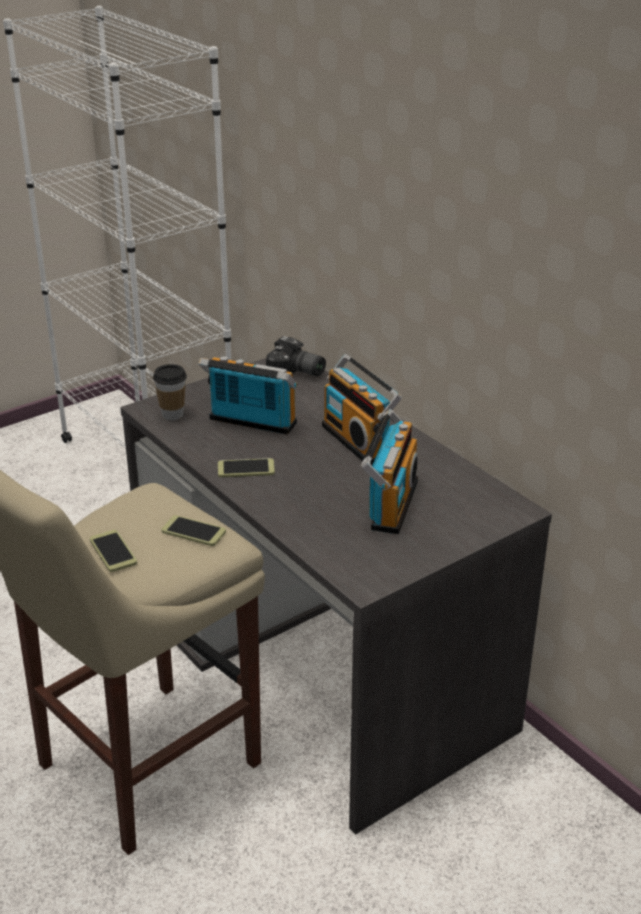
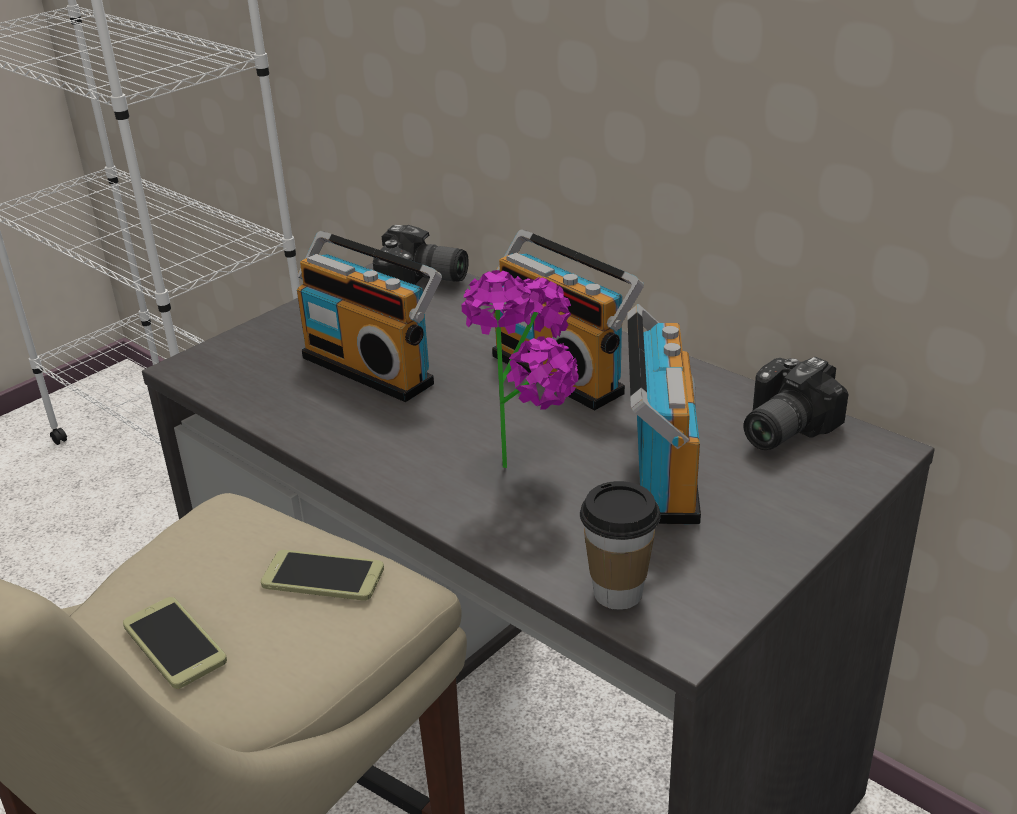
camera: 10 degrees left, 0 degrees up
(172, 415) = (236, 371): cup -> cup (618, 593)
(246, 469) = (388, 445): phone -> none
(250, 423) = (373, 368): radio -> radio turned 150 degrees counterclockwise
(321, 490) = (531, 463): none -> potted plant
(468, 490) = (779, 428): none -> camera

